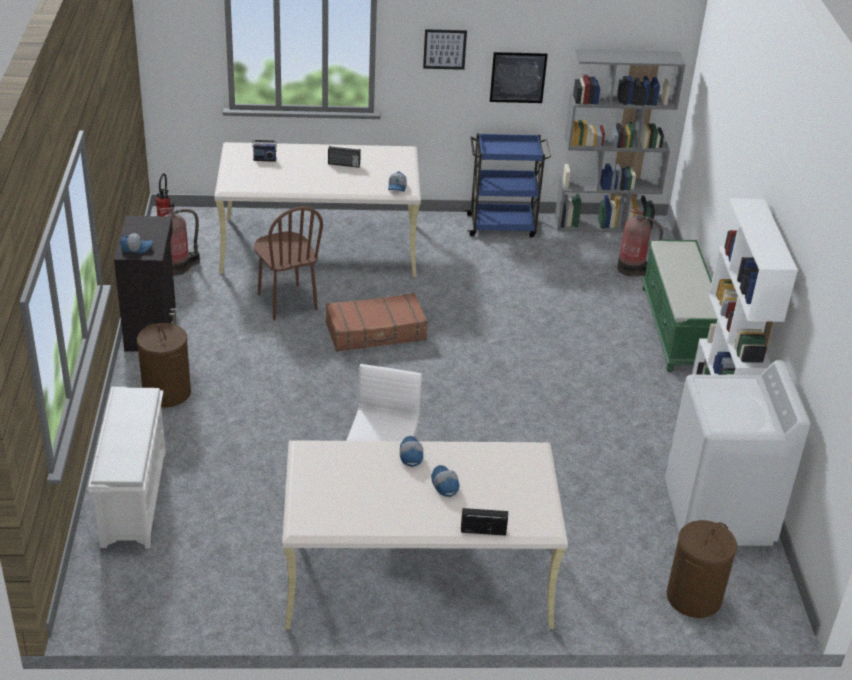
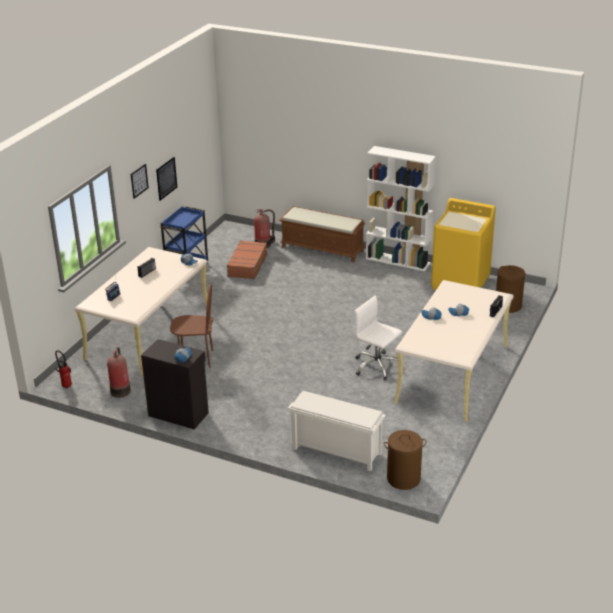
camera: 60 degrees left, 5 degrees down
(167, 393) = (249, 421): brown laundry basket -> brown laundry basket (404, 479)
(376, 332) = (251, 336): brown suitcase -> brown suitcase (248, 265)
(605, 224) = (215, 239): grey bookcase -> none
(678, 329) = (323, 248): green bench -> brown bench
(718, 513) = (460, 282): white washing machine -> yellow washing machine

